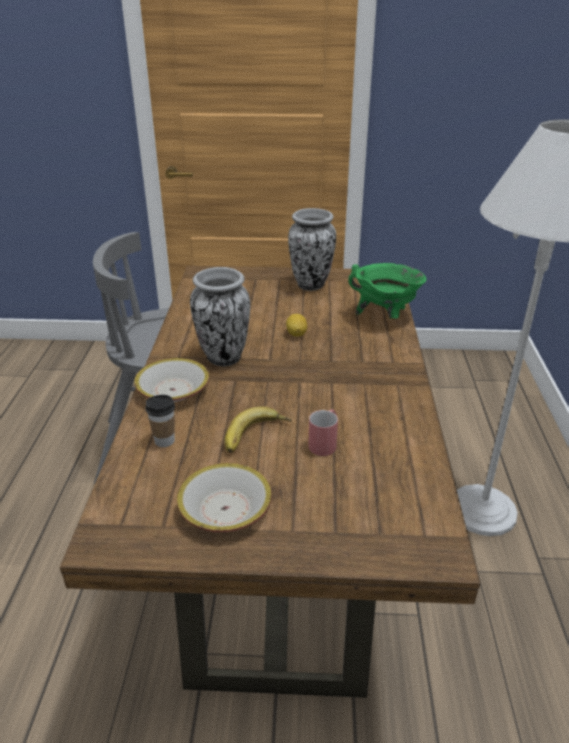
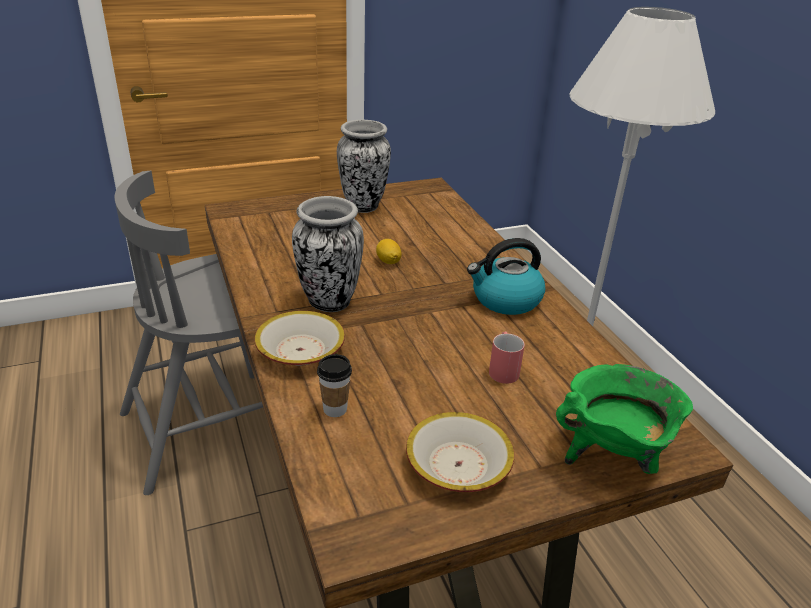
camera: 25 degrees left, 0 degrees up
(256, 436) = (430, 379): banana -> none
(374, 385) = (505, 300): none -> kettle
(385, 317) = (463, 228): green cooking pot -> green cooking pot (612, 457)

